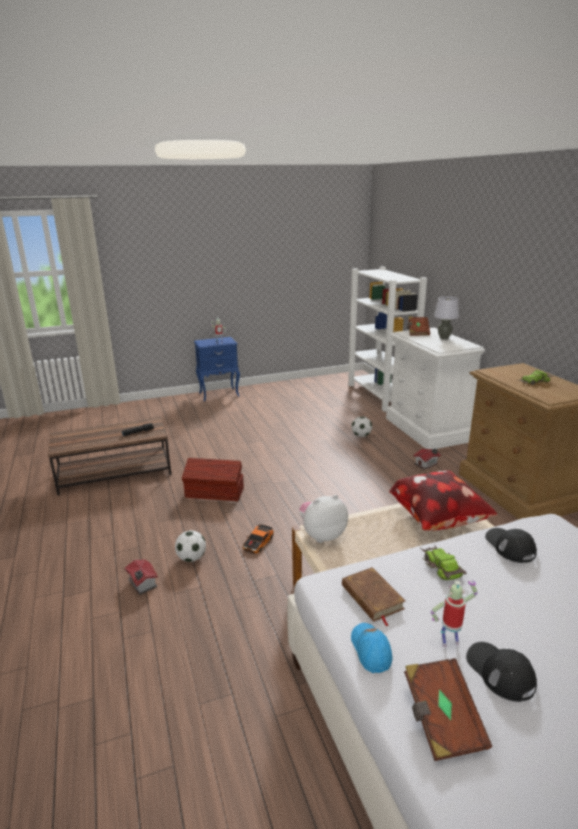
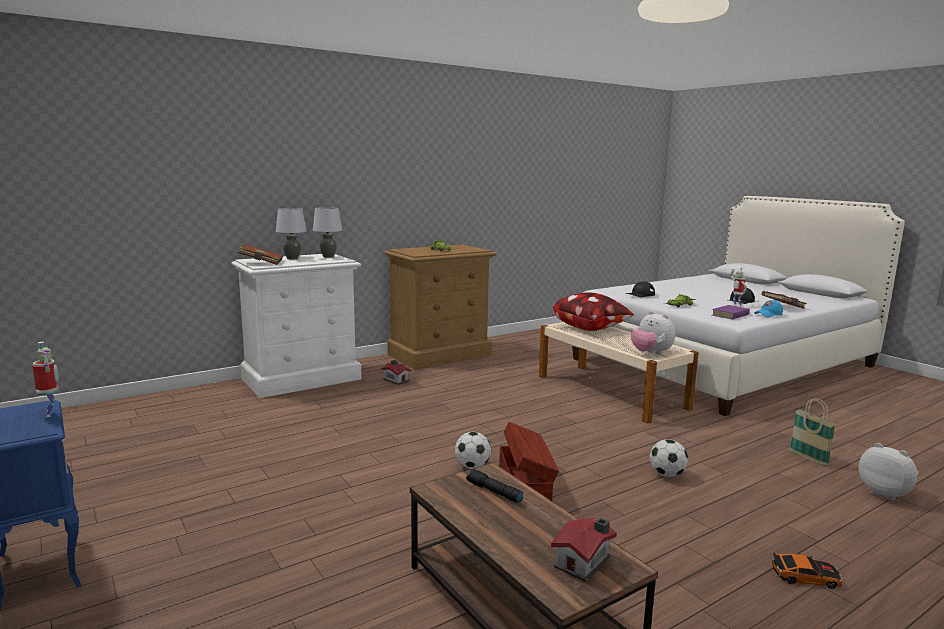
camera: 105 degrees left, 10 degrees down
(67, 695) = (885, 493): none -> plush toy
(142, 584) = (736, 494): toy house -> toy house (585, 562)
(161, 678) = (808, 458): none -> basket
(258, 543) = (605, 444): toy car -> toy car (805, 576)
(361, 436) = (321, 409): football -> football (472, 467)
(372, 597) = (730, 315): brown book -> purple book
(380, 395) = (160, 402): white bookcase -> none
(458, 346) = (328, 256): none -> grey table lamp

